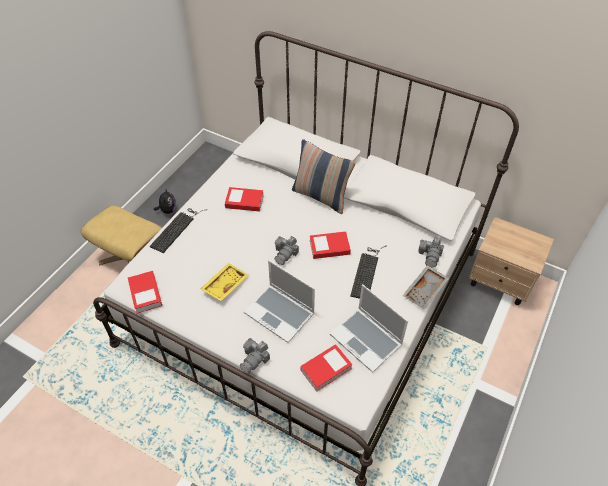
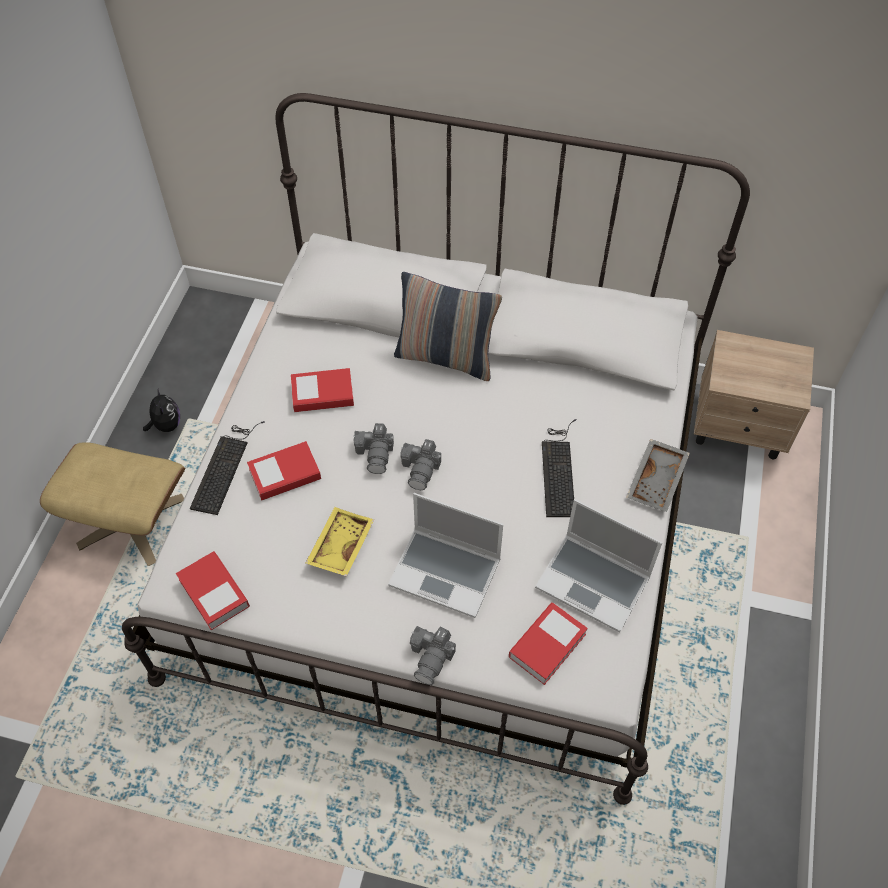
camera: 15 degrees left, 5 degrees up
(329, 247) = (487, 443): book -> book (285, 474)
(430, 255) = (648, 420): camera -> camera (376, 454)

